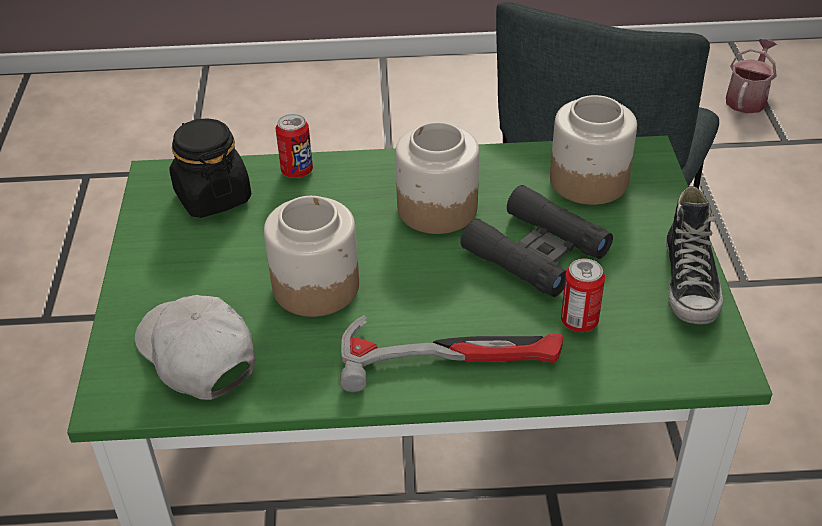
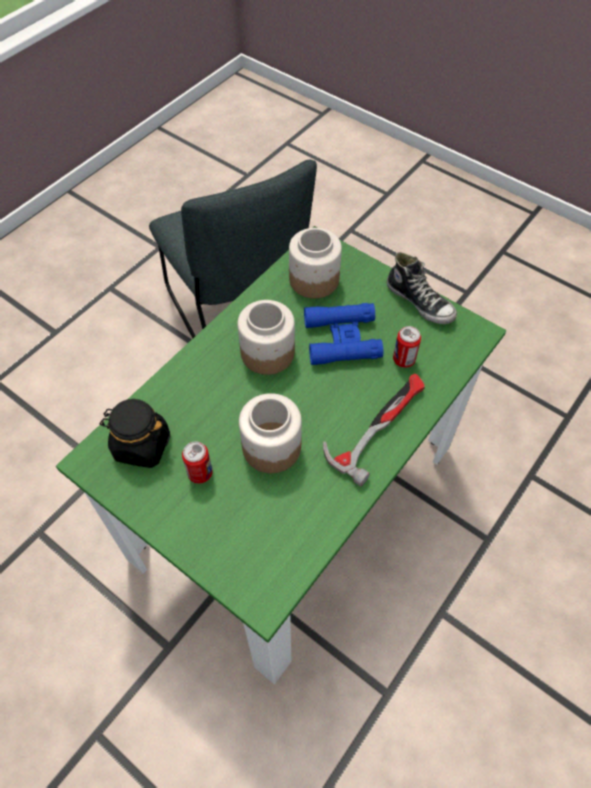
camera: 50 degrees left, 15 degrees up
(197, 355) = (269, 537): white cap -> none
(297, 171) = (166, 391): can -> can (200, 473)
(536, 252) = (342, 339): black binoculars -> blue binoculars
(747, 98) = (203, 159): watering can -> none

